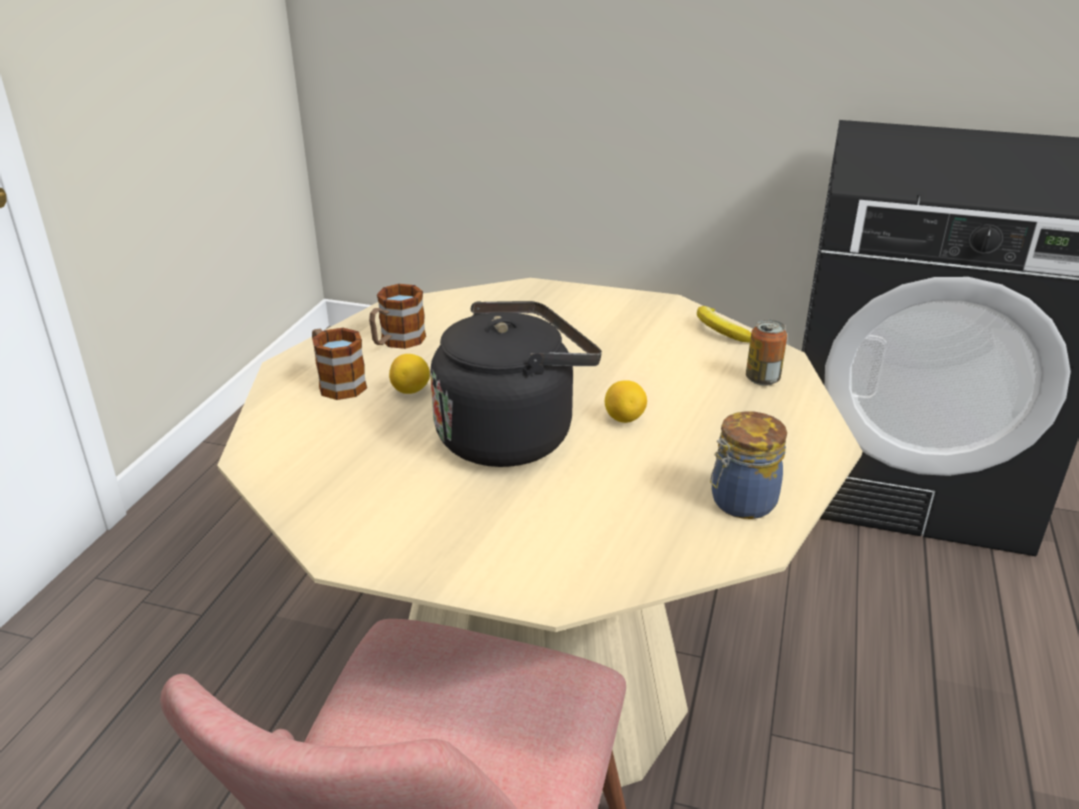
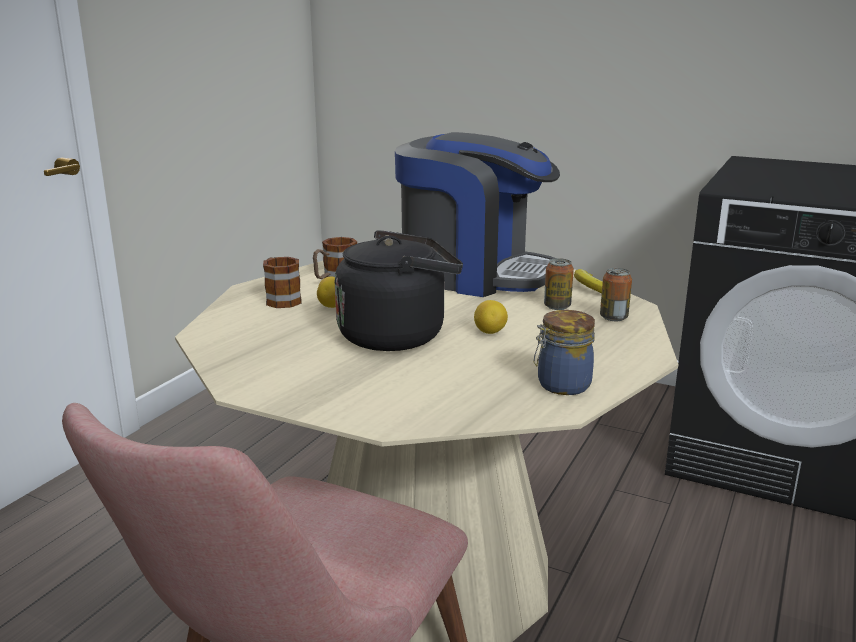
camera: 10 degrees right, 10 degrees down
(569, 317) = (473, 274): none -> coffee machine
(689, 366) = (557, 306): none -> can

